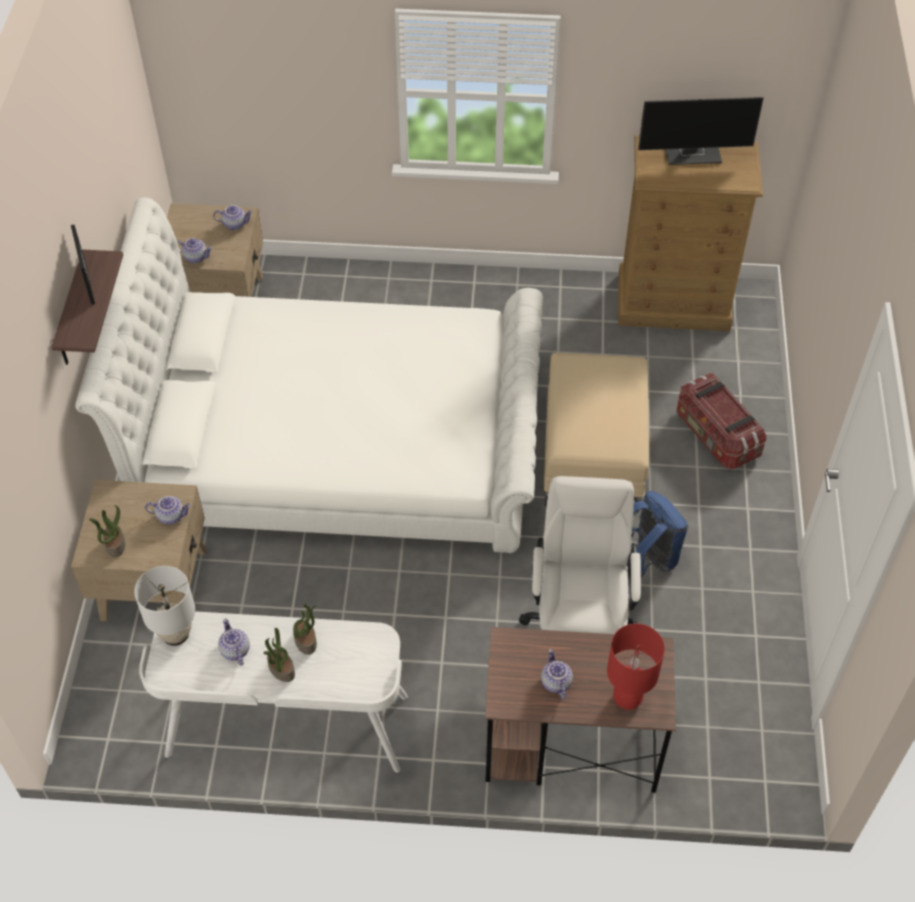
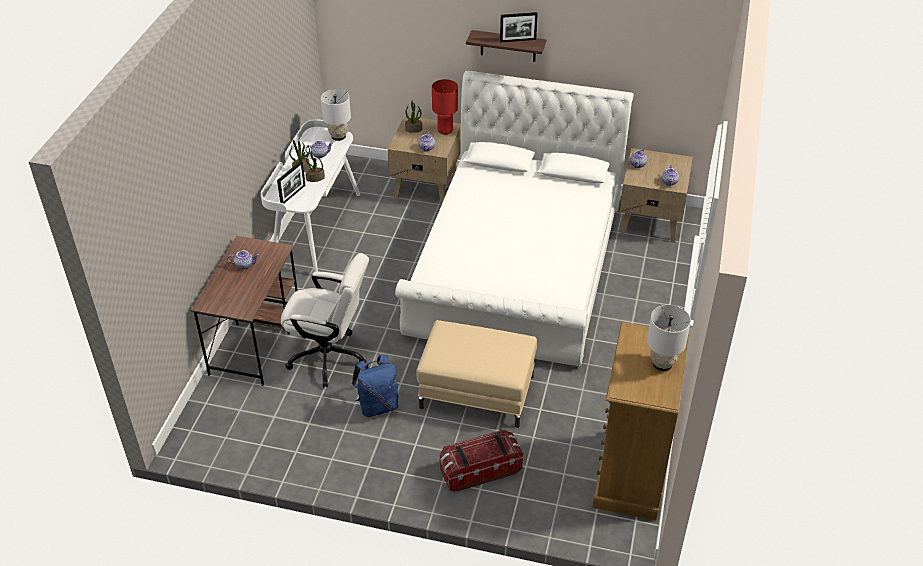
camera: 100 degrees right, 10 degrees down
(356, 663) = (293, 194): none -> picture frame
(627, 699) = (219, 293): red table lamp -> red table lamp (445, 132)
(693, 153) = (662, 364): monitor -> white table lamp

